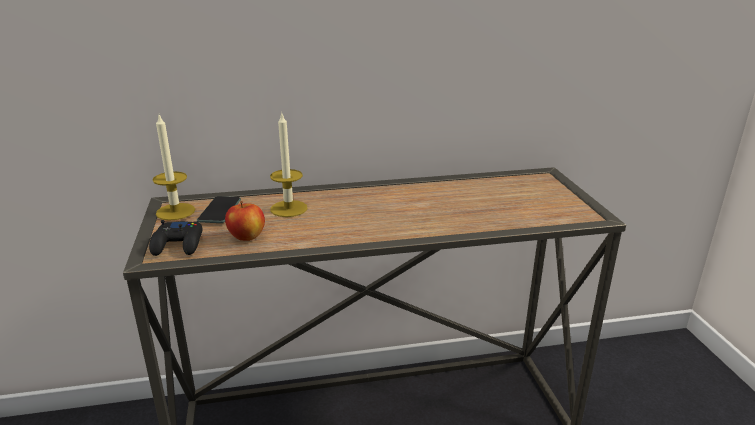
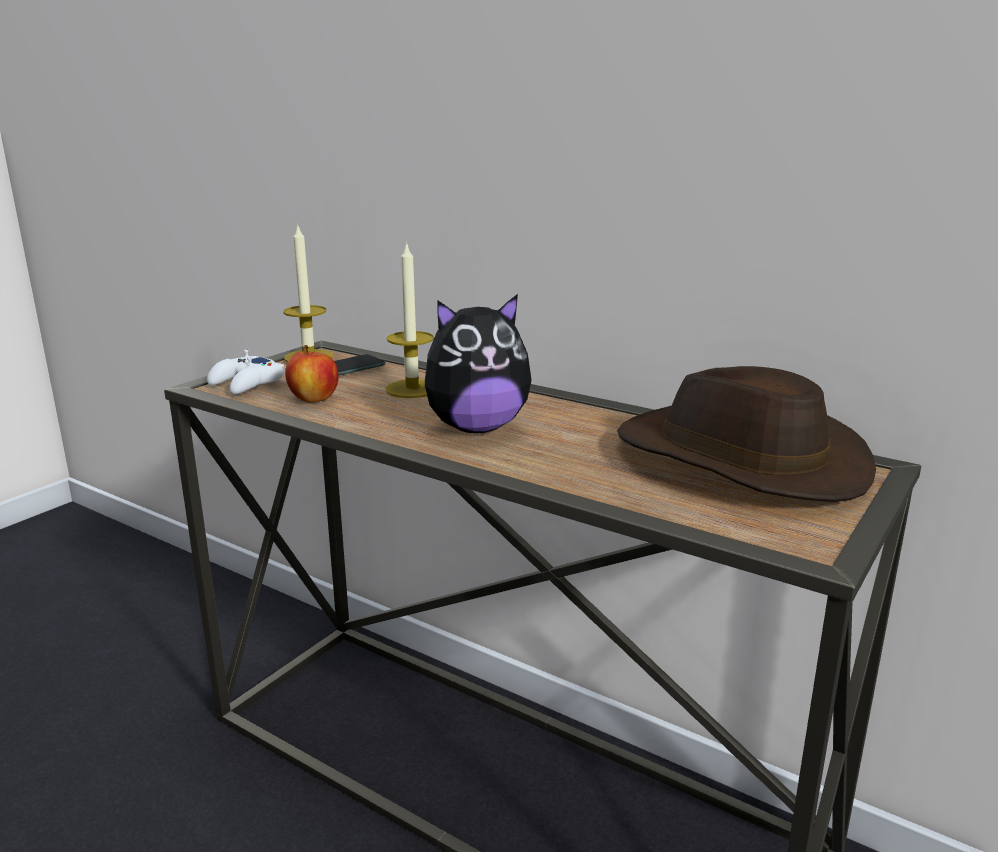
camera: 45 degrees right, 5 degrees down
(178, 244) = (246, 383): black game controller -> white game controller
(372, 217) = (476, 427): none -> plush toy
(504, 189) = (738, 460): none -> brown hat

